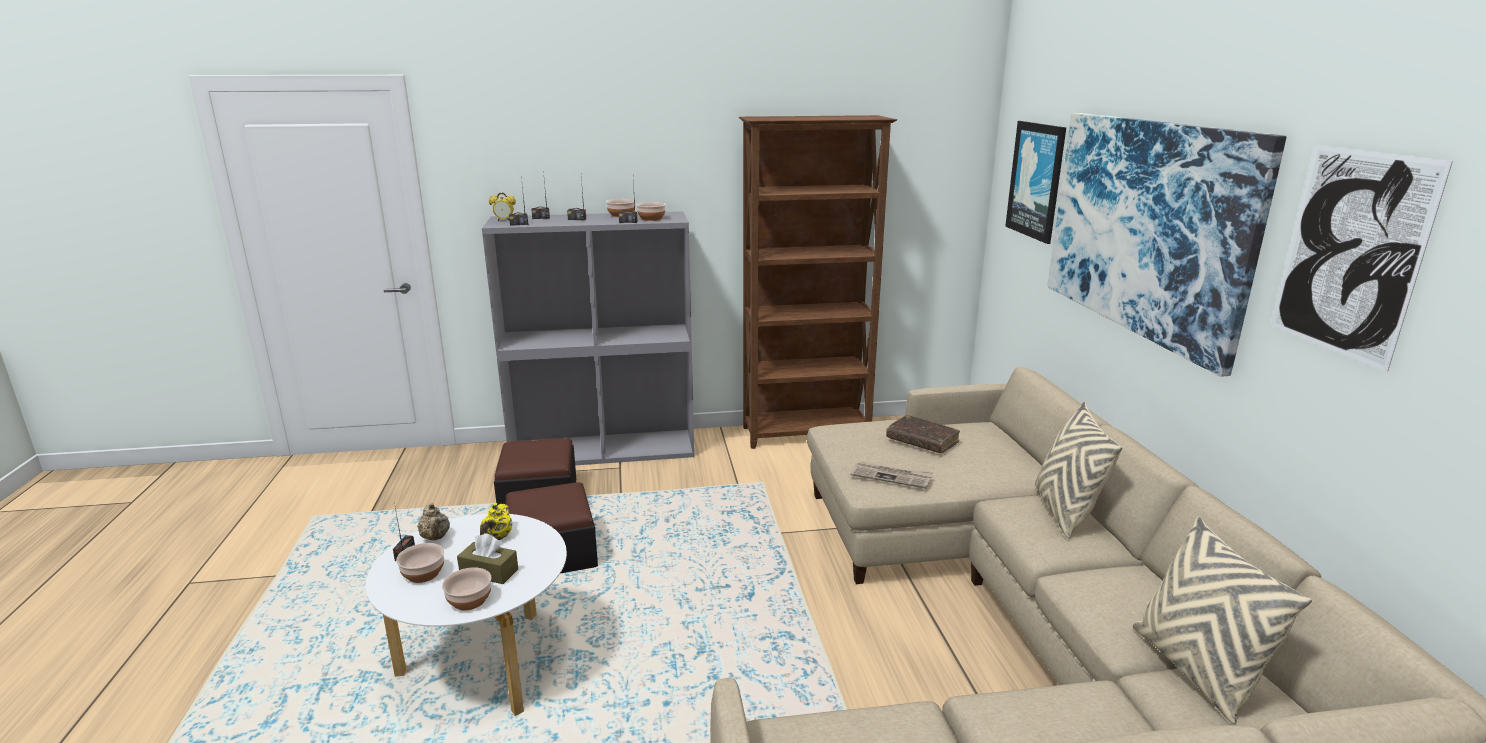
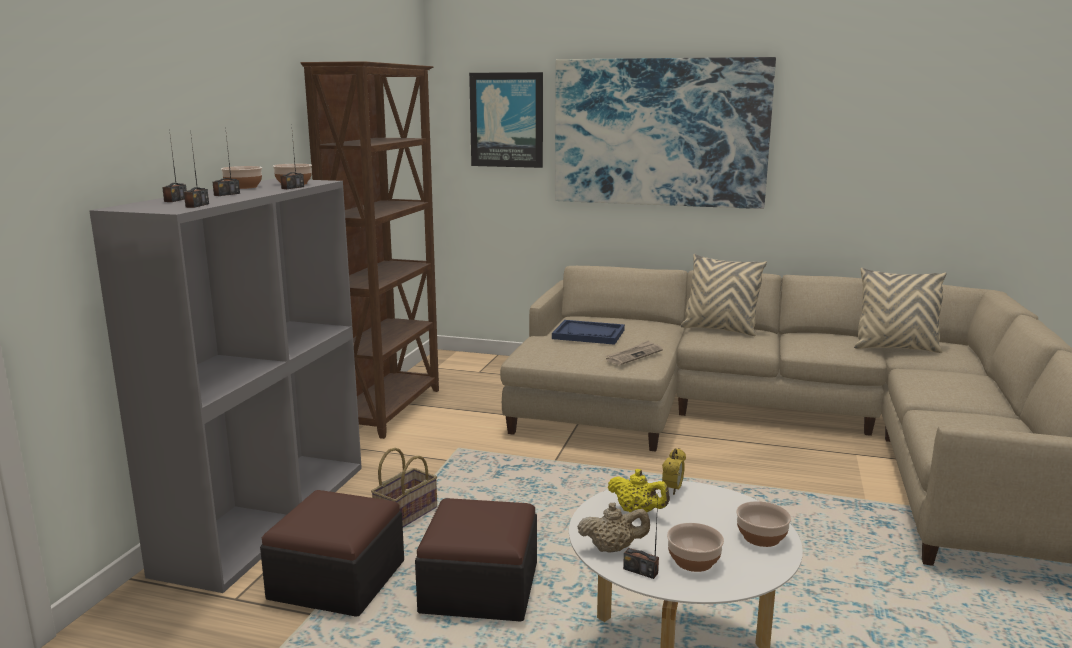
camera: 65 degrees left, 5 degrees down
(489, 572) = (709, 522): brown tissue box -> none
(504, 220) = (149, 207): alarm clock -> alarm clock (672, 490)
(637, 495) = (406, 514): none -> basket
(922, 441) = (589, 334): brown book -> blue tray
(1350, 253) = (834, 115): picture -> none

